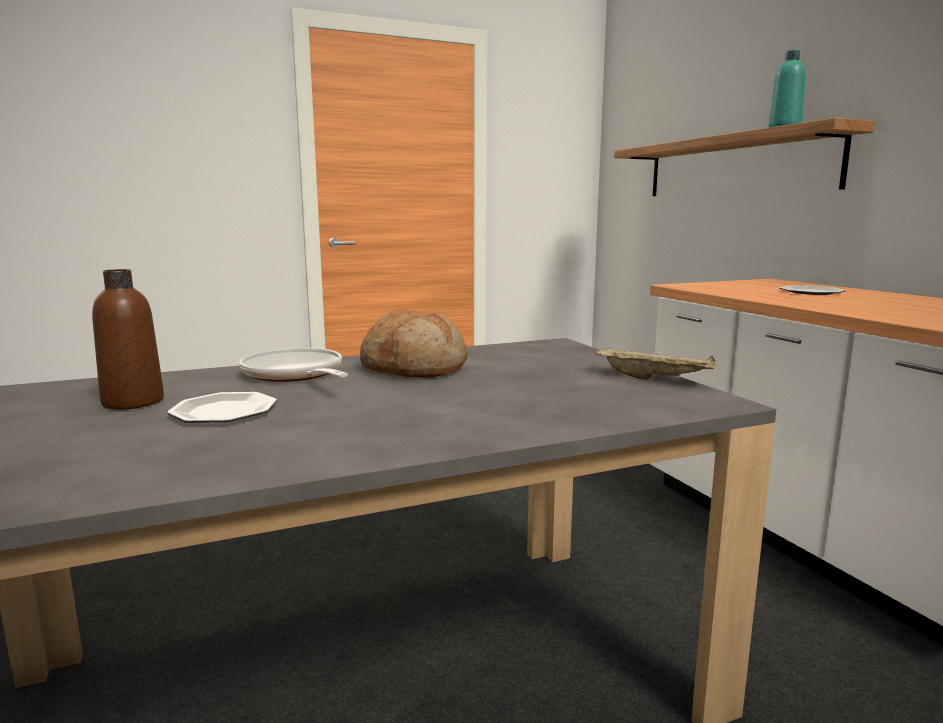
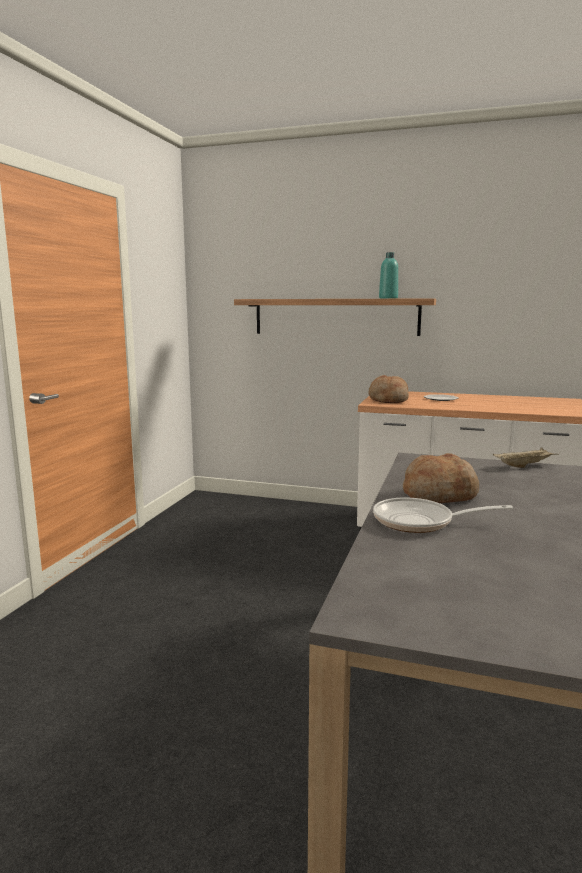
camera: 50 degrees left, 0 degrees up
(133, 402) = (451, 575): brown bottle -> none
(223, 412) = (507, 554): plate -> none
(718, 285) = (387, 400): none -> bread

